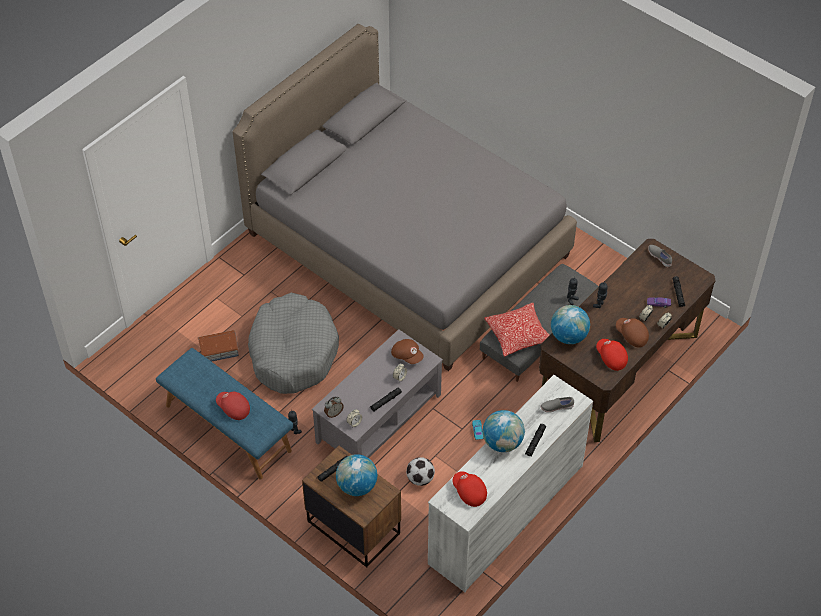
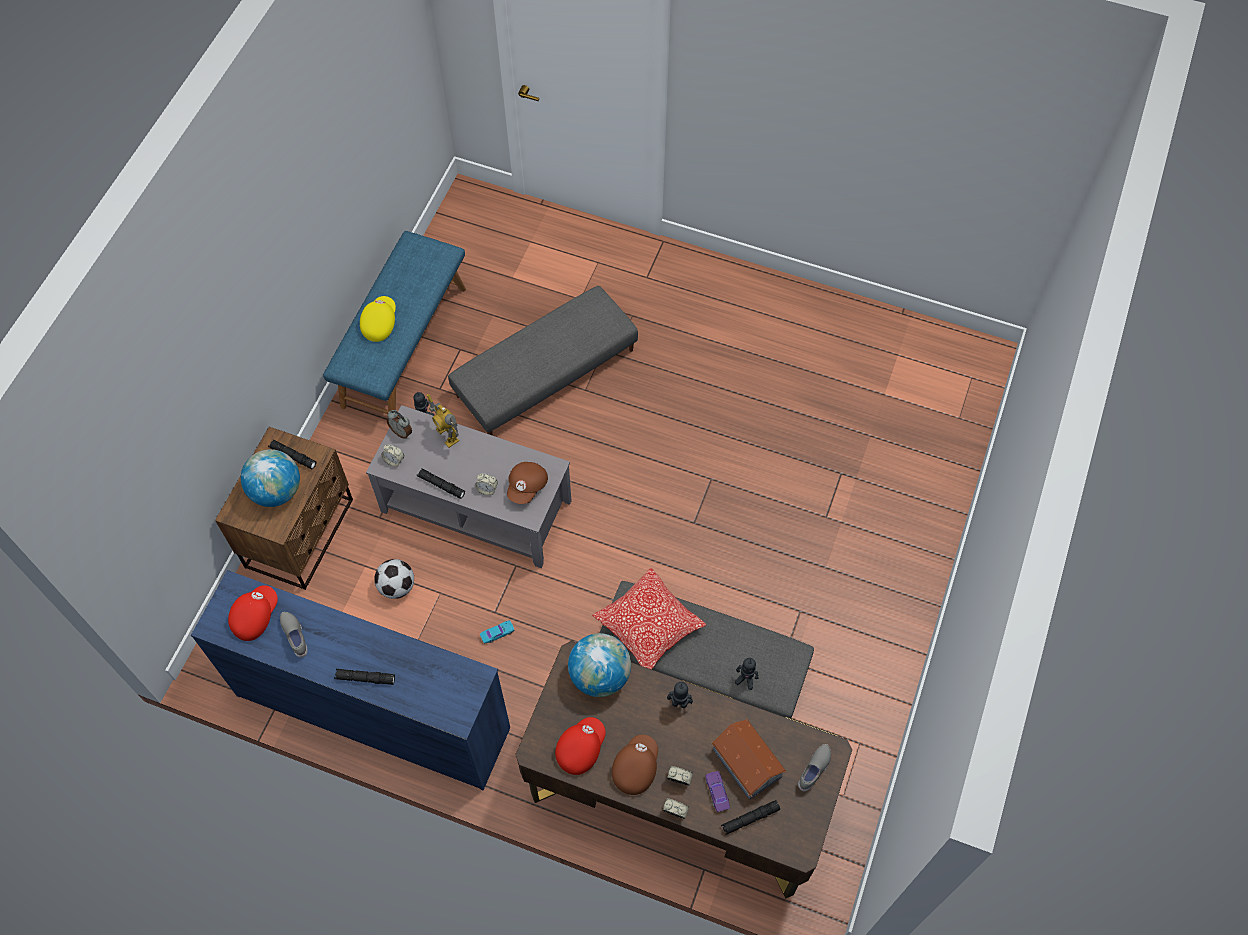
camera: 70 degrees right, 10 degrees up
(218, 350) = (517, 294): toy house -> toy house (747, 762)
(233, 409) = (379, 323): red cap -> yellow cap
(293, 352) = (545, 373): grey dog bed -> grey ottoman
(348, 389) = (447, 435): none -> toy robot
(407, 245) = (782, 444): grey bed -> none
(502, 442) = (352, 634): globe -> none
(505, 514) = (372, 710): white dresser -> blue dresser
(556, 407) = (437, 690): grey shoe -> grey shoe (296, 636)

